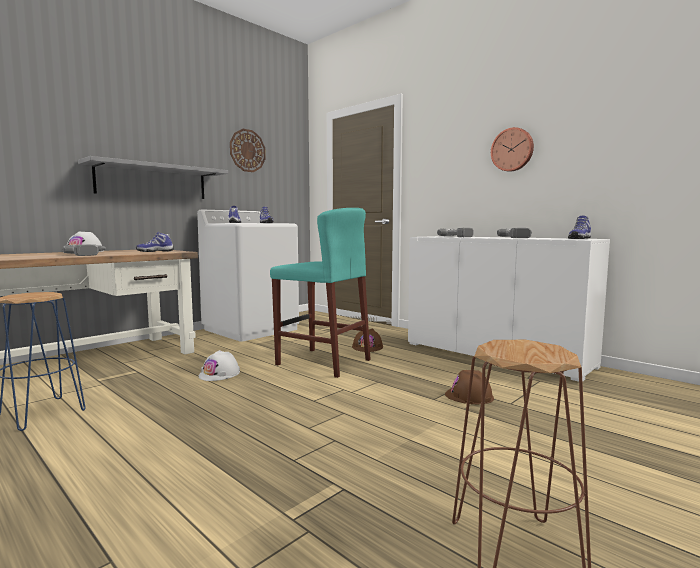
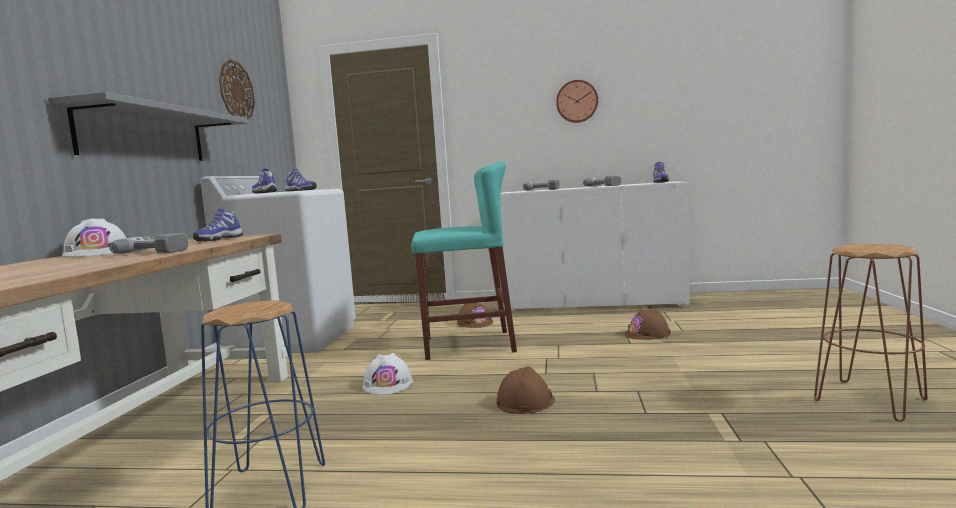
camera: 35 degrees left, 0 degrees up
(250, 416) = (525, 401): none -> brown hard hat

